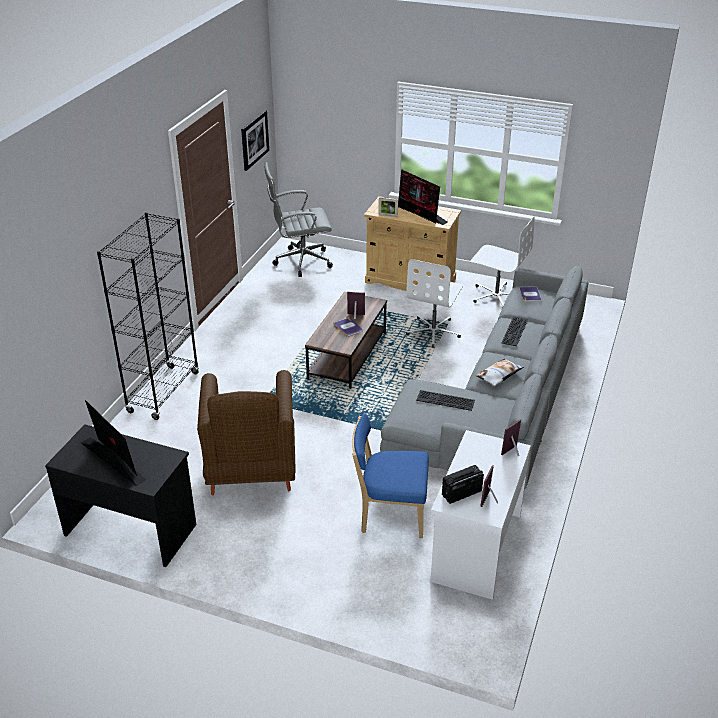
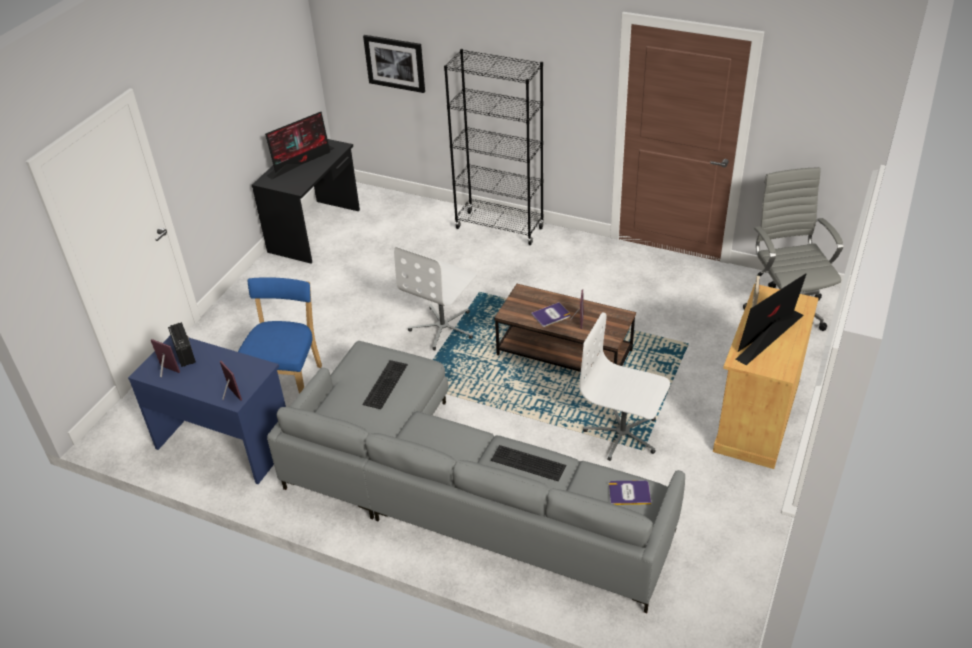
camera: 95 degrees right, 5 degrees up
(251, 472) = (371, 290): brown armchair -> none
(254, 139) = (817, 130): picture -> picture (395, 63)
(475, 546) = (225, 442): white desk -> blue desk
(496, 296) = (729, 514): white office chair -> white office chair (443, 328)
(499, 375) = (428, 437): pillow -> none

